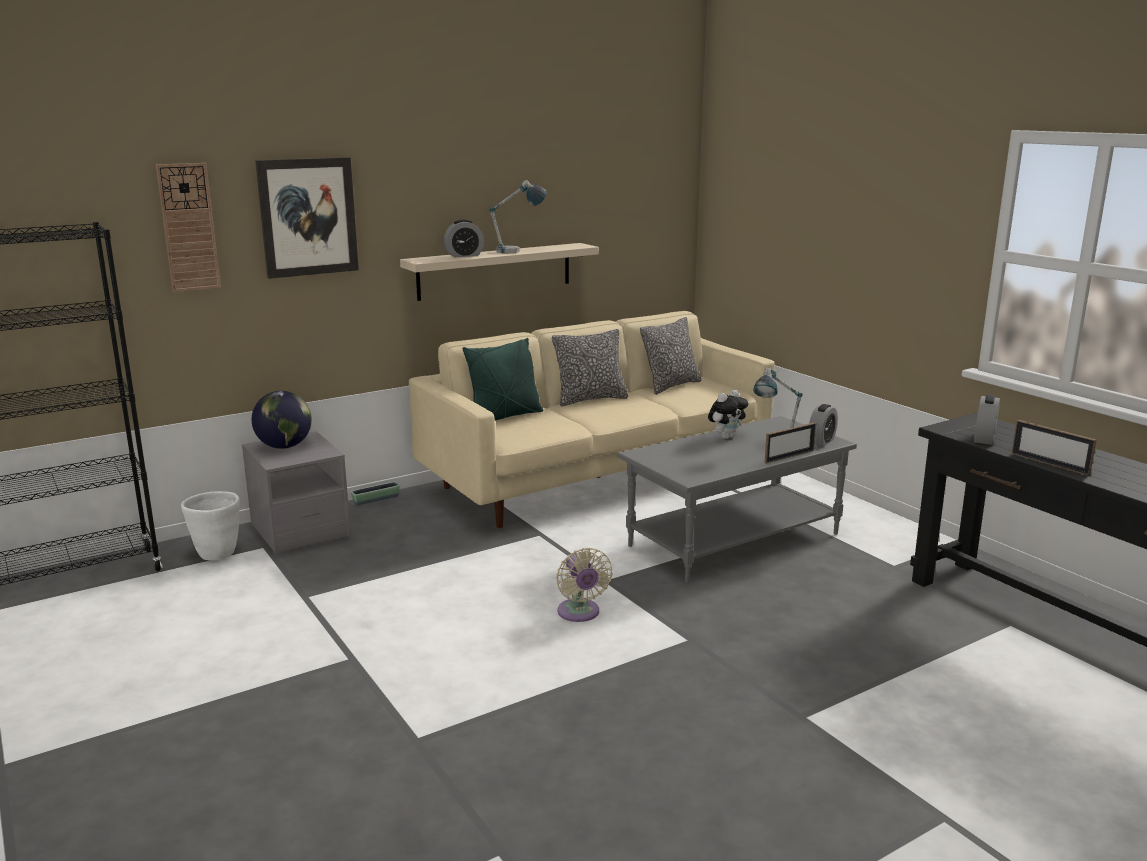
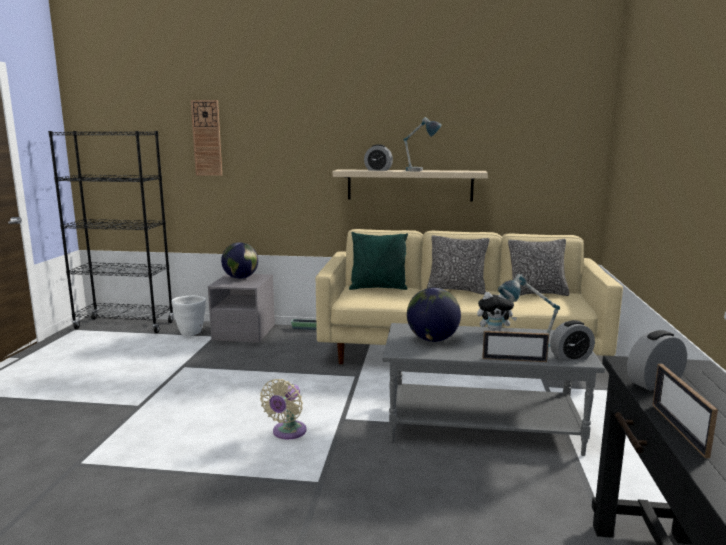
camera: 40 degrees right, 5 degrees down
(308, 217) = (277, 136): picture -> none
(692, 458) = (432, 340): none -> globe

